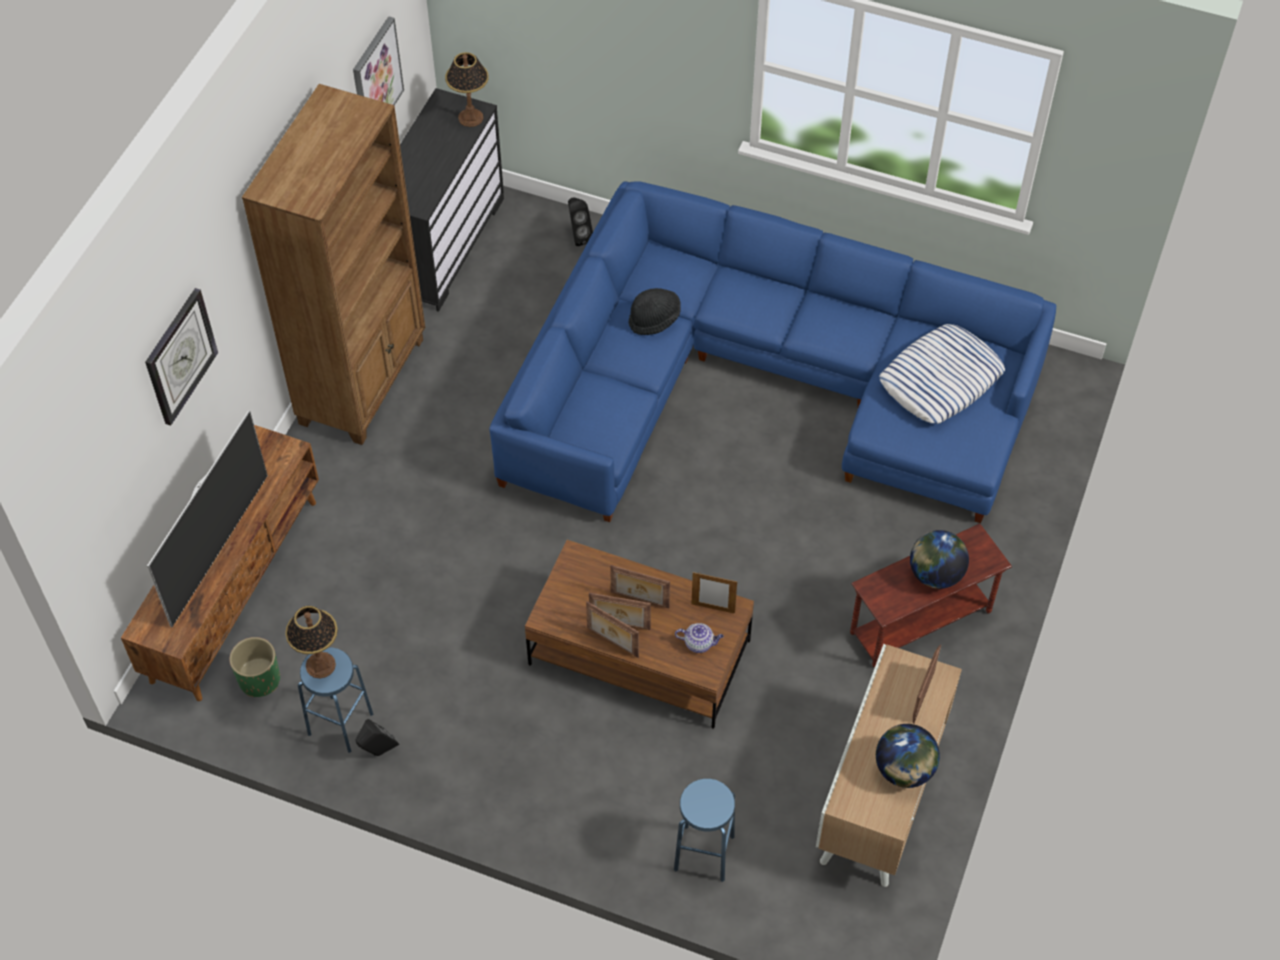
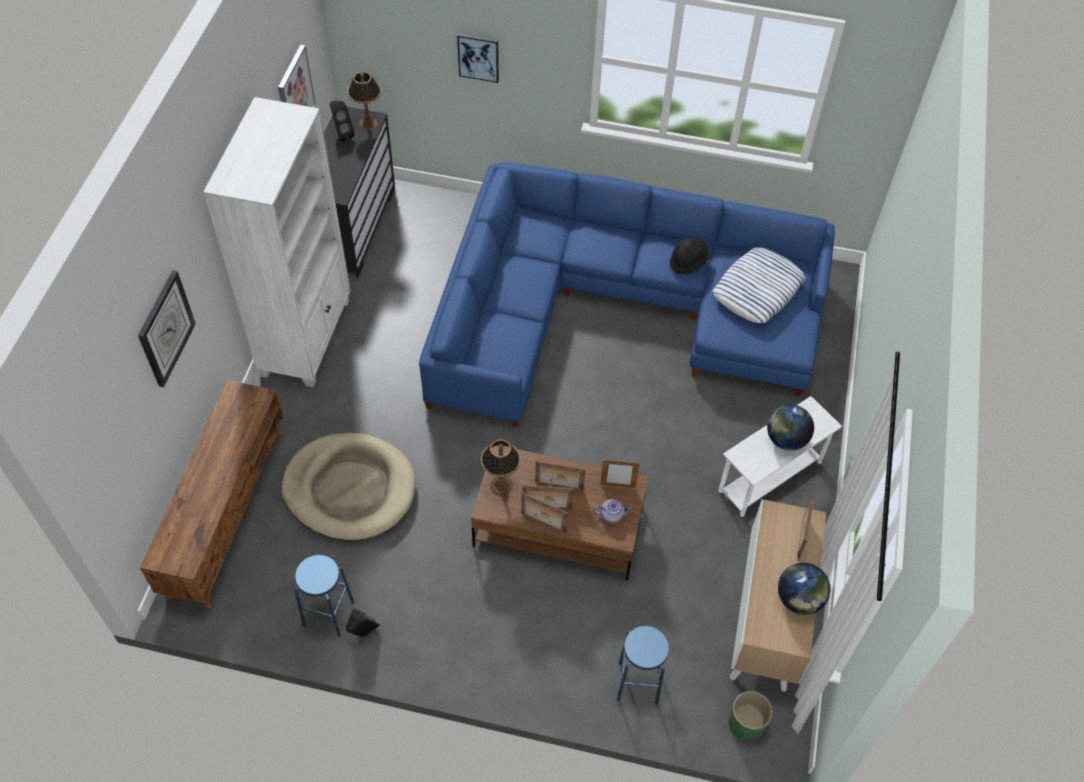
camera: 10 degrees left, 0 degrees up
(219, 549) = (212, 484): television -> none
(259, 679) = (257, 585): green planter -> green planter (745, 724)
(320, 665) = (311, 570): table lamp -> table lamp (501, 486)
(364, 381) = (307, 337): brown bookcase -> white bookcase
(388, 576) = (350, 489): none -> beige dog bed
(578, 236) = (457, 211): black speaker -> black speaker (342, 134)
(613, 47) = (478, 57): none -> picture
(654, 319) = (532, 266): black hat -> black hat (688, 261)
(921, 623) = (770, 478): brown side table -> white side table

